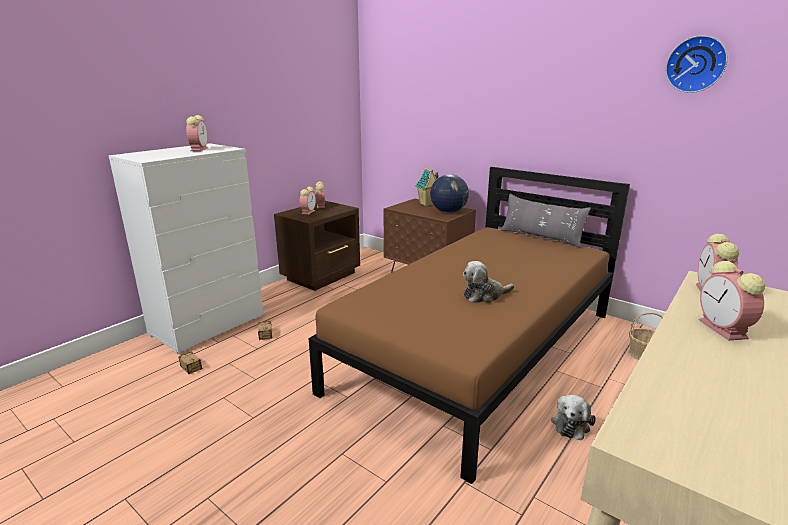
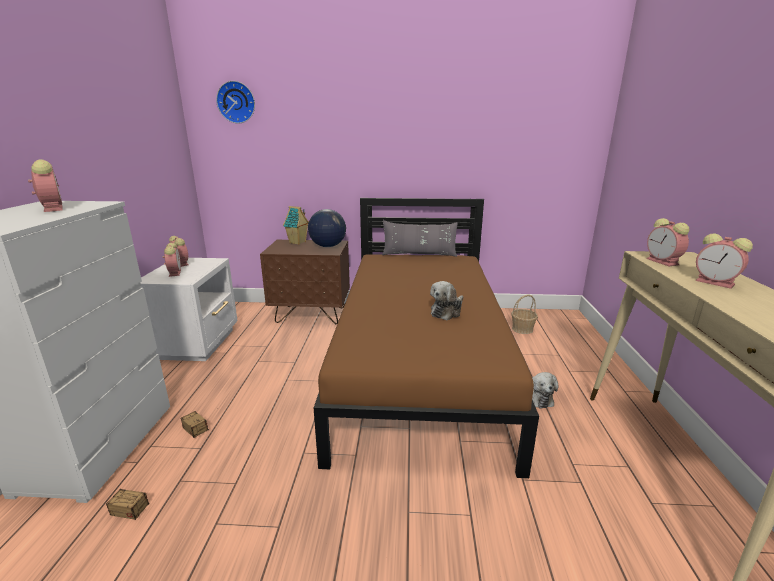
camera: 35 degrees left, 0 degrees up
(322, 276) = (199, 343): brown nightstand -> white nightstand
(696, 64) = (520, 101): wall clock -> wall clock (236, 102)

